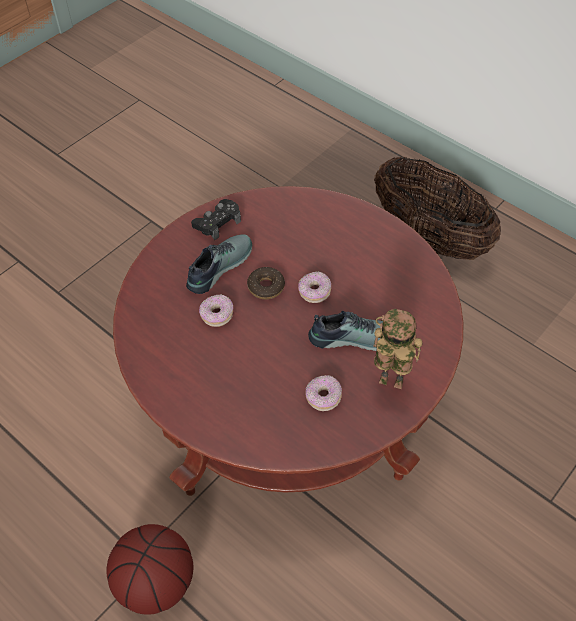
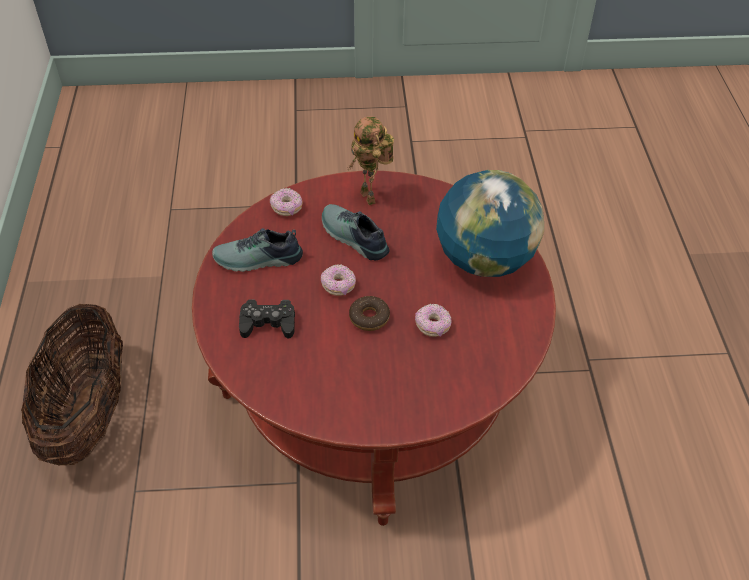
camera: 135 degrees left, 5 degrees down
(155, 582) = (590, 347): basketball -> none
(217, 223) = (339, 407): black game controller -> black game controller (268, 323)
(218, 266) = (387, 365): shoe -> shoe (258, 260)
(234, 401) = (484, 260): none -> globe
(323, 397) = (421, 221): donut -> donut (286, 208)

